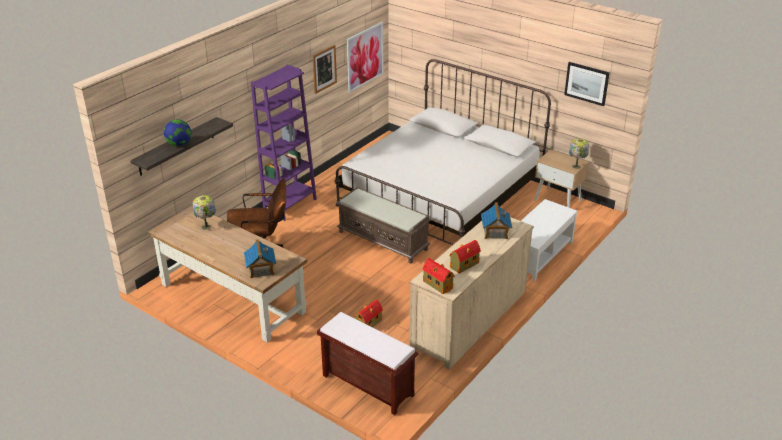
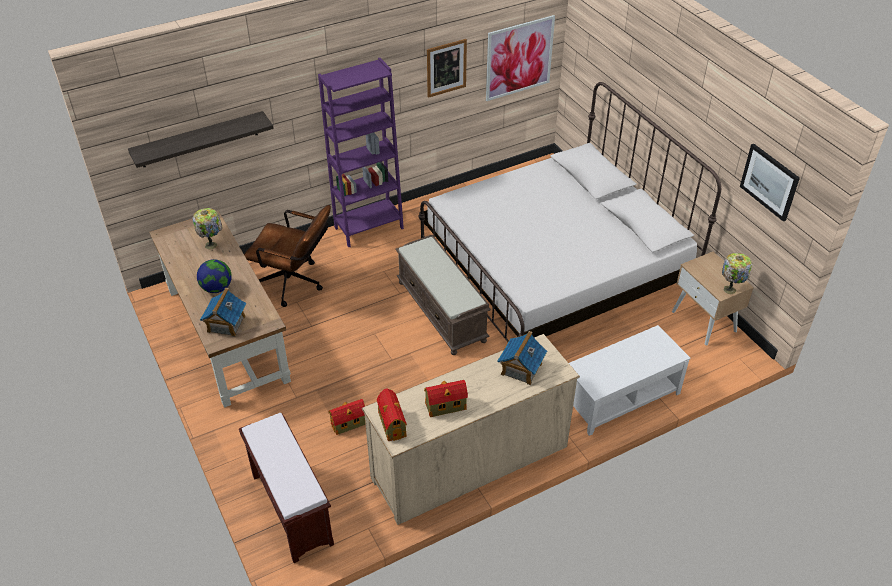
camera: 25 degrees right, 10 degrees up
(179, 144) = (193, 140): globe -> globe (217, 288)

